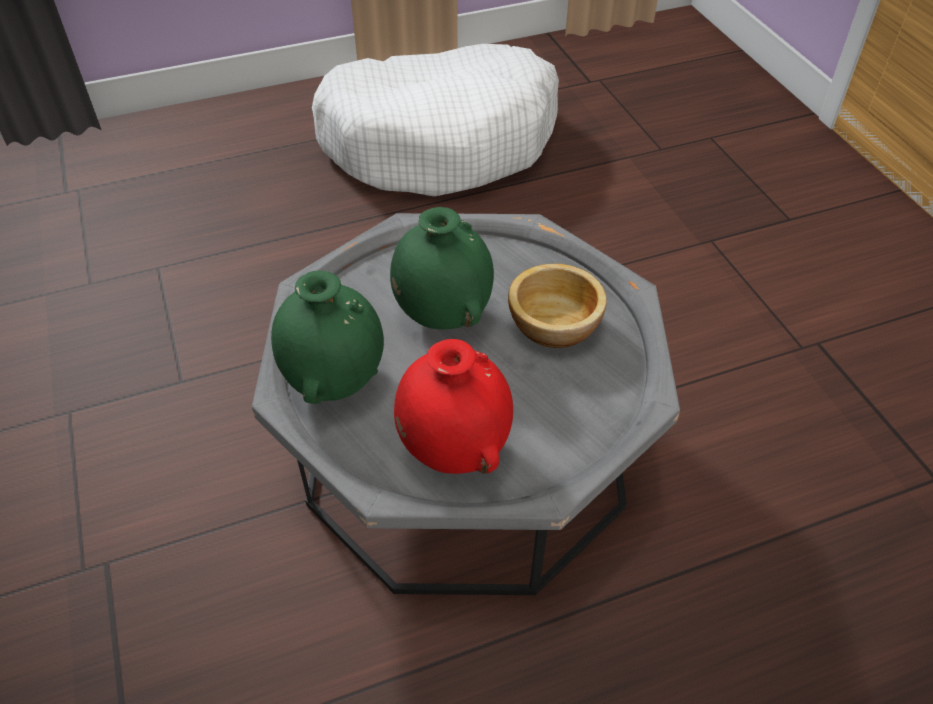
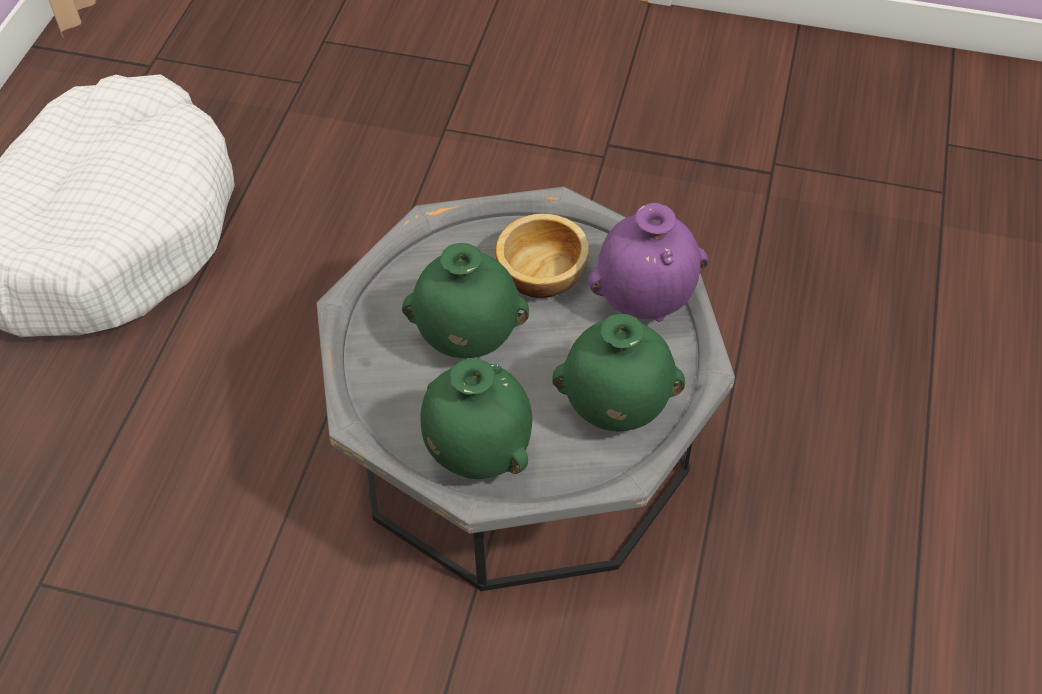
camera: 55 degrees left, 5 degrees up
(453, 448) = (614, 409): red vase -> green vase
(594, 409) = (645, 301): none -> purple vase

